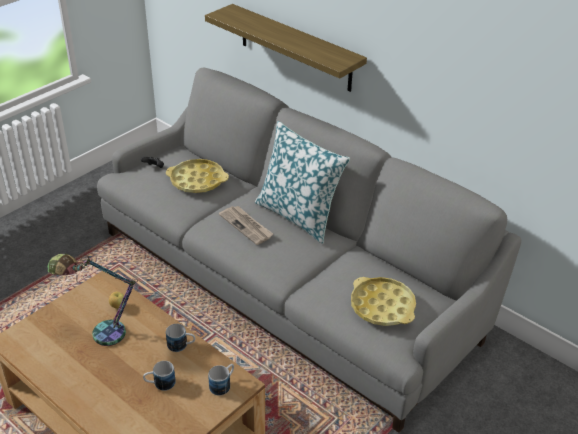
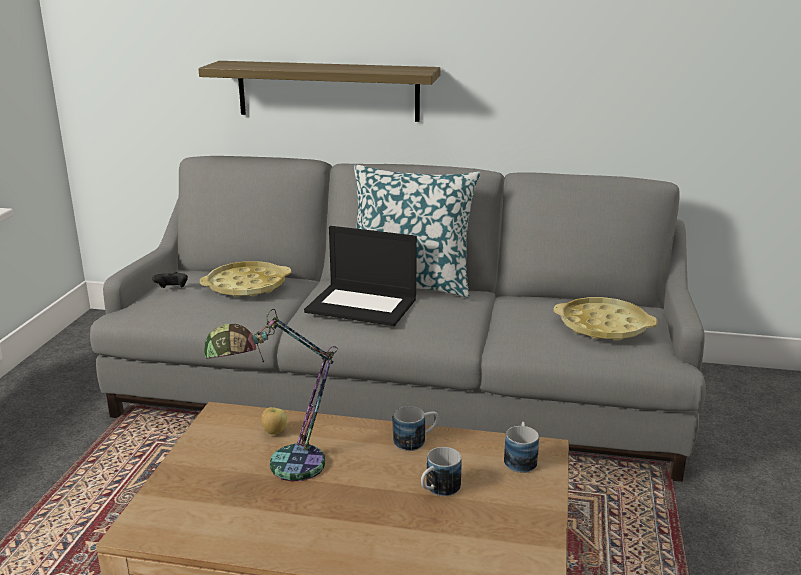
camera: 30 degrees left, 15 degrees down
(246, 226) = (363, 305): newspaper -> laptop

